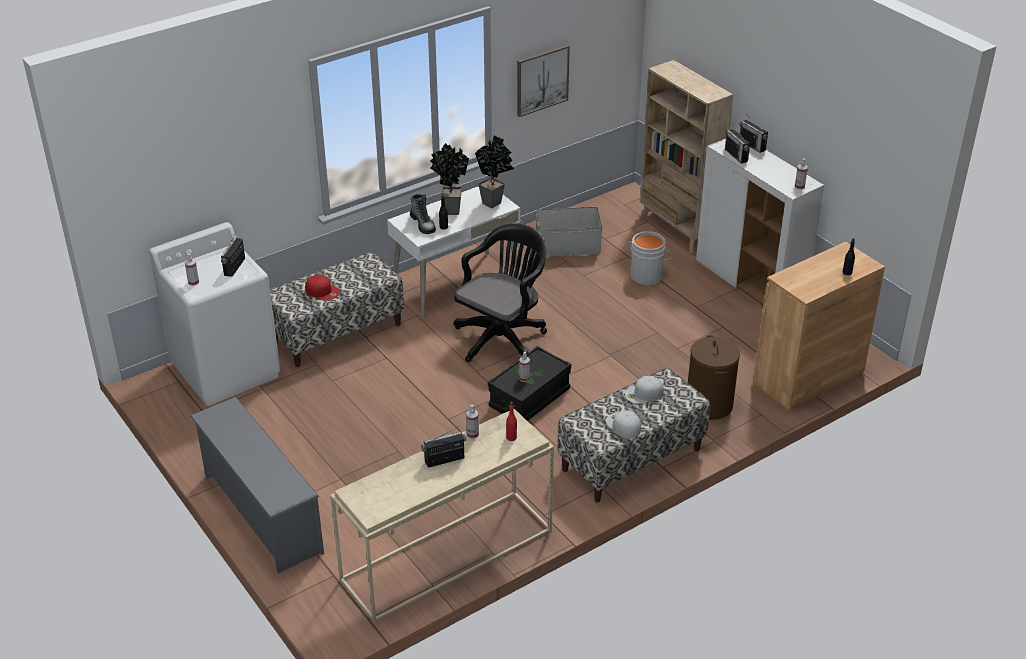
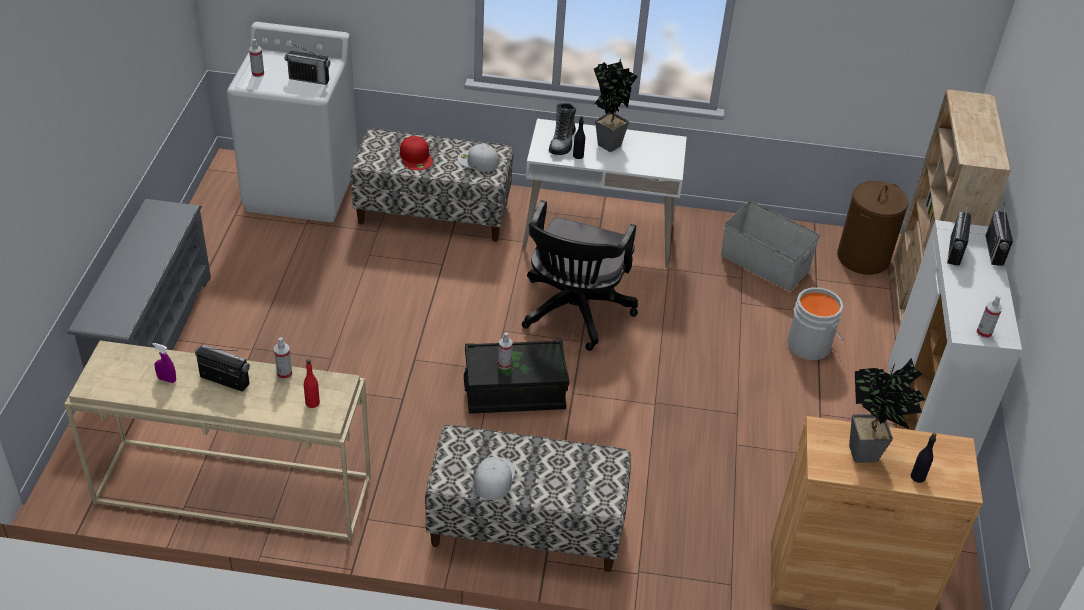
camera: 40 degrees right, 5 degrees up
(234, 267) = (309, 79): radio -> radio turned 135 degrees counterclockwise
(411, 482) = (167, 379): none -> purple spray bottle
(495, 202) = (664, 160): potted plant -> potted plant (869, 455)
(502, 337) = (573, 313): black office chair -> black office chair turned 120 degrees clockwise
(541, 80) = (812, 44): picture -> none
(644, 394) = (563, 460): white cap -> white cap (477, 161)
(709, 405) = (687, 531): brown laundry basket -> brown laundry basket (863, 258)

